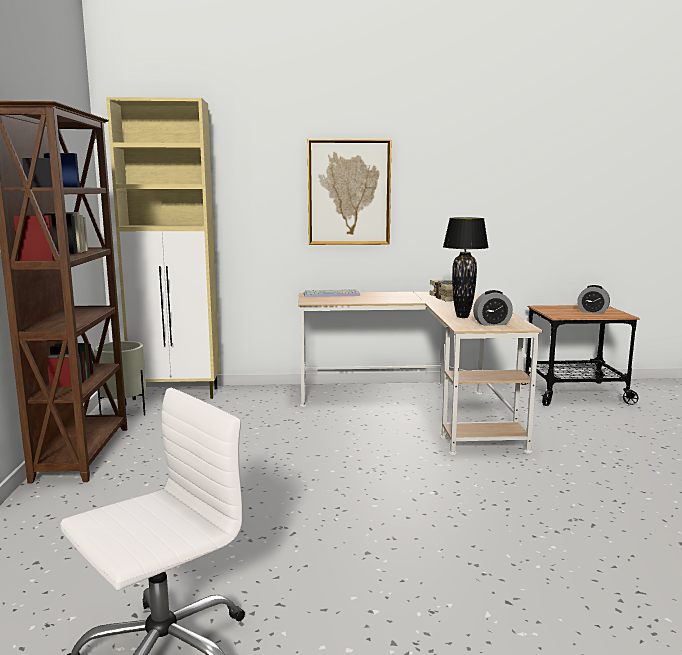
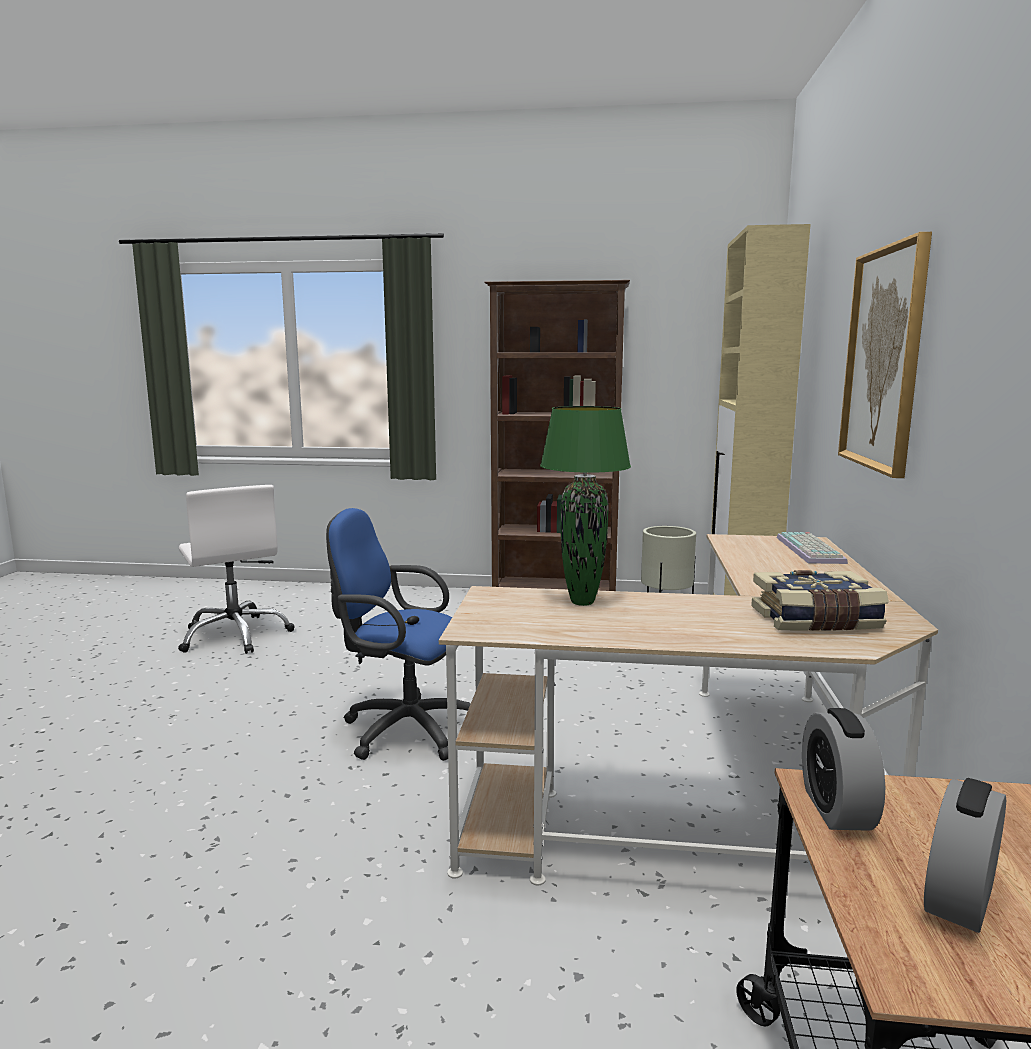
camera: 100 degrees right, 0 degrees up
(395, 485) = (402, 729): none -> blue office chair
(462, 317) = (583, 602): black table lamp -> green table lamp
(492, 324) = (511, 612): alarm clock -> alarm clock (836, 809)

